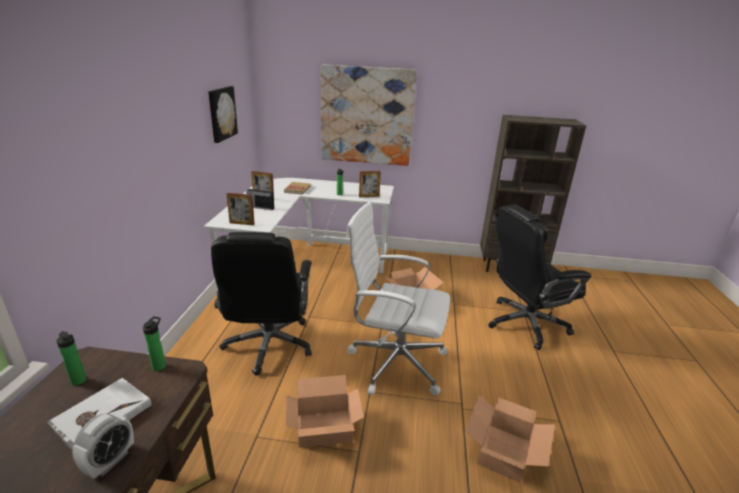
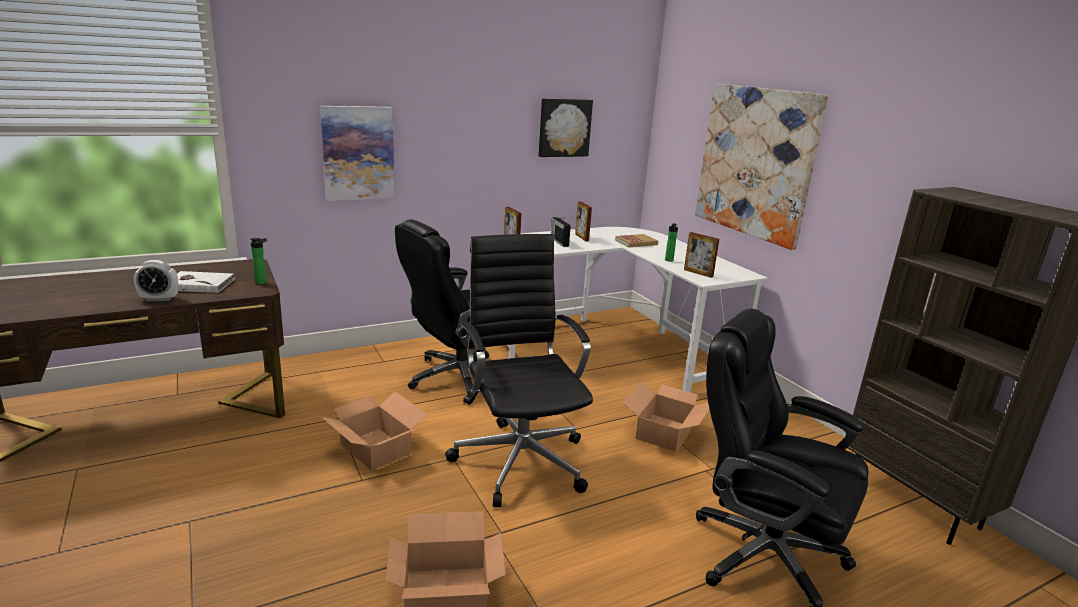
camera: 55 degrees right, 5 degrees down
(79, 382) = (227, 269): bottle -> none
(107, 186) = (358, 153): none -> picture
(394, 362) = (520, 459): white office chair -> black office chair

